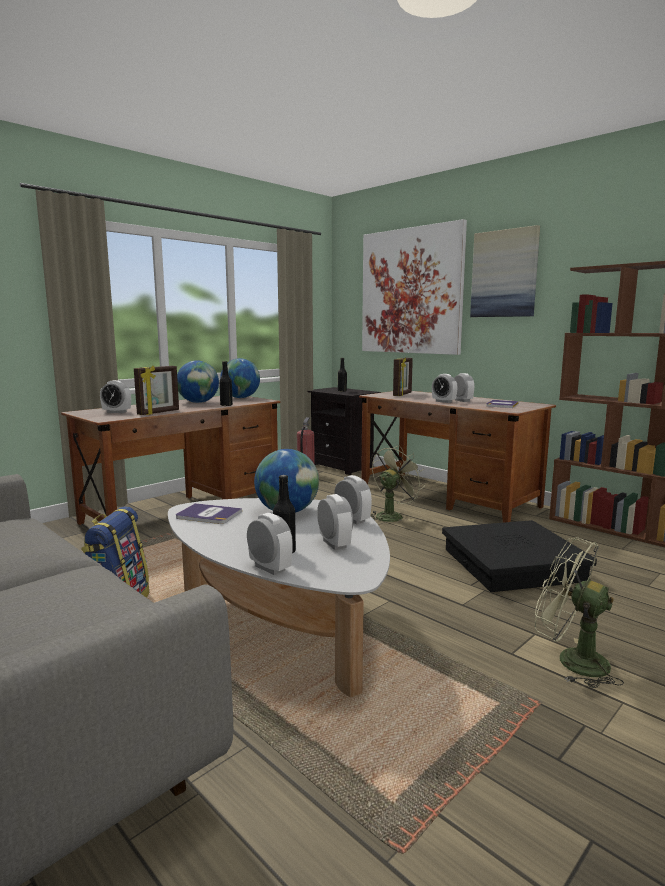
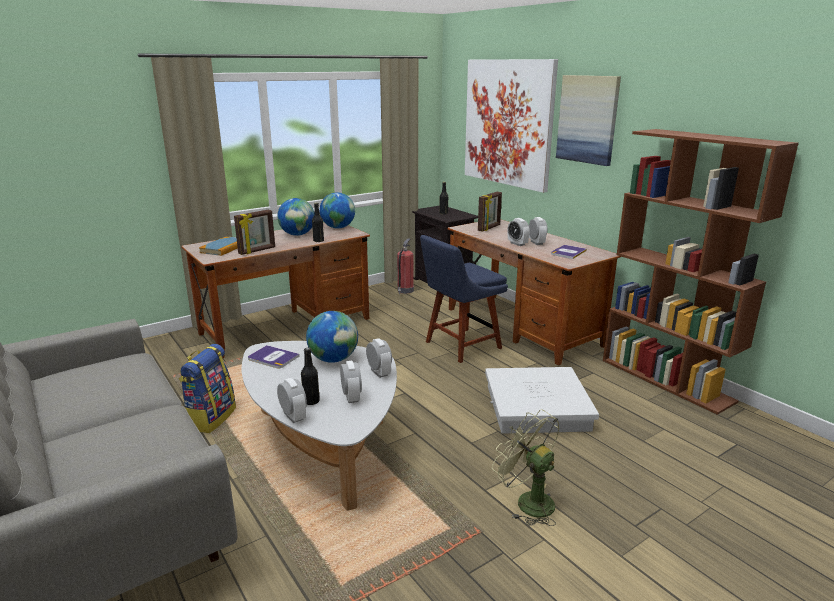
camera: 10 degrees right, 10 degrees up
(116, 412) = (224, 248): alarm clock -> book
(392, 516) = (460, 346): green fan -> blue chair
(512, 564) = (537, 408): black storage box -> white storage box

